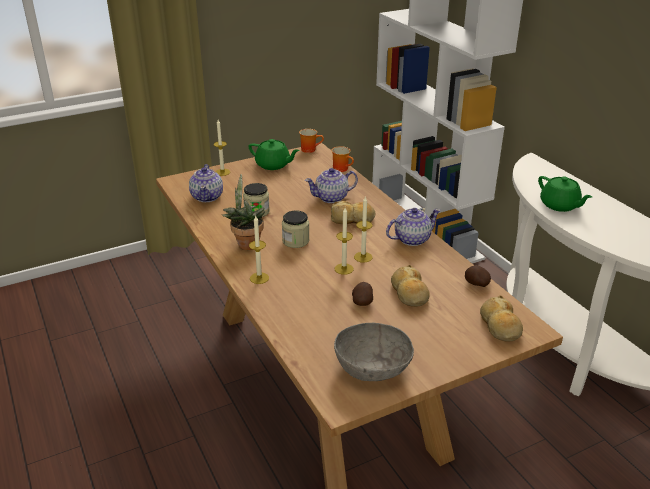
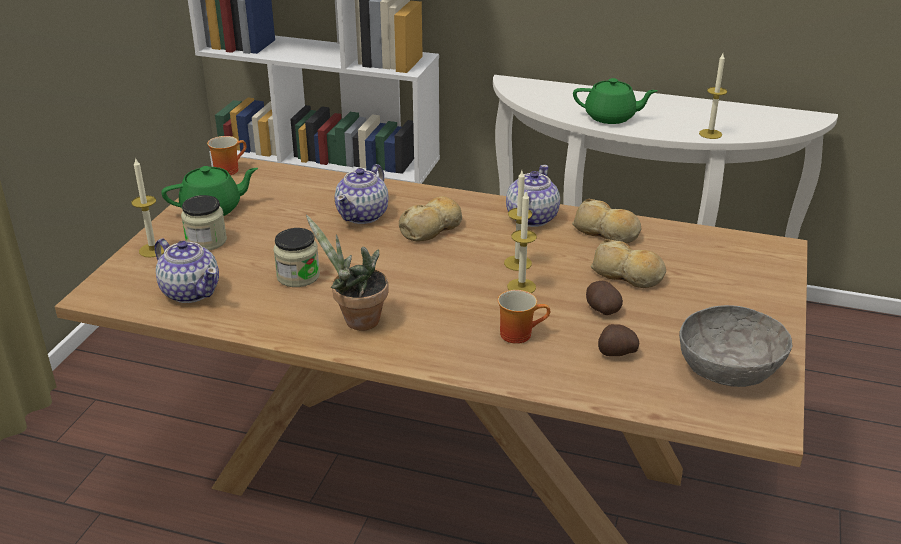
camera: 45 degrees left, 0 degrees up
(259, 278) = (449, 351): candle -> candle (710, 134)
(295, 241) = (412, 285): jar -> jar (206, 241)
(342, 169) = (314, 175): mug -> mug (519, 333)
(476, 284) = (666, 231): potato -> potato (616, 353)
(500, 326) = (752, 260): bread -> bread (606, 232)

